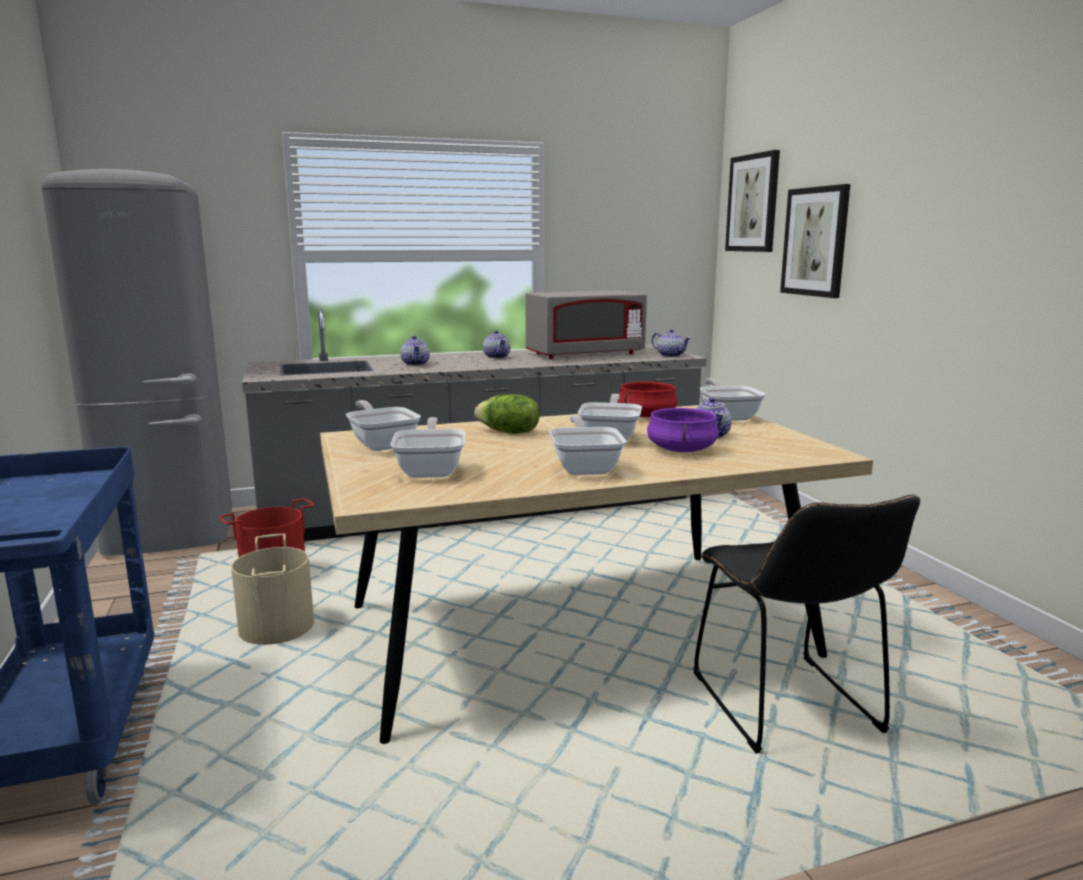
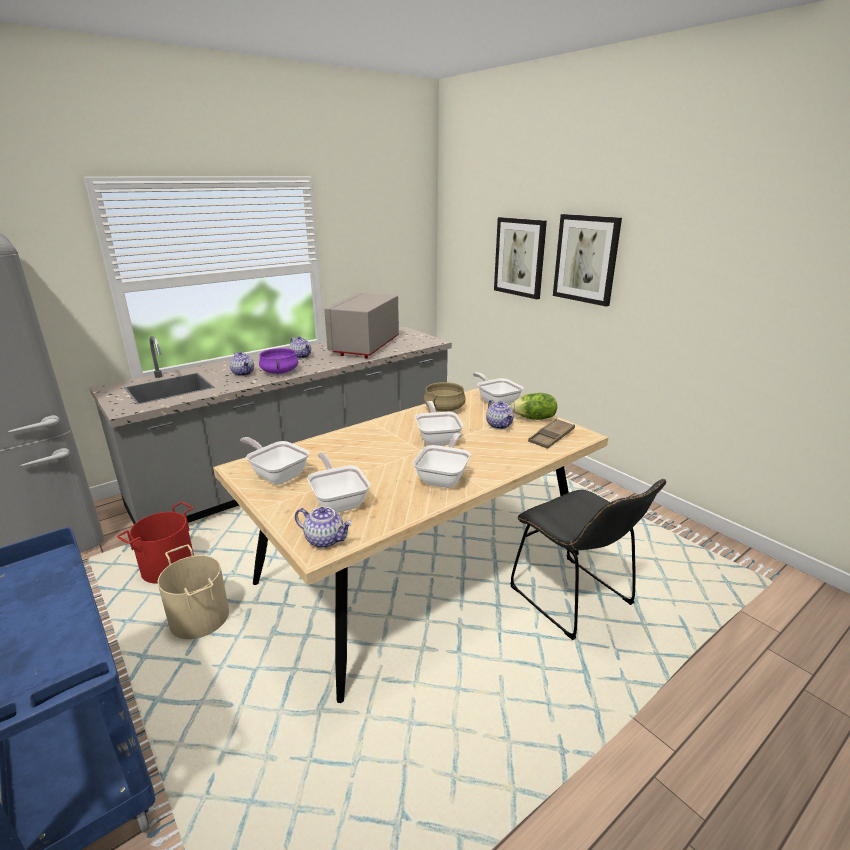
camera: 20 degrees left, 10 degrees up
(508, 432) = (362, 443): lettuce -> lettuce (534, 418)
(584, 354) = (365, 346): grey microwave -> grey microwave turned 150 degrees clockwise
(585, 467) = (444, 477): frying pan -> frying pan turned 45 degrees clockwise
(647, 416) = (444, 409): red cooking pot -> beige cooking pot
(670, 355) = (425, 341): teapot -> teapot (325, 539)
(682, 450) = (492, 445): purple cooking pot -> purple cooking pot (280, 372)
(753, 203) = (467, 221): picture -> picture (586, 259)
(779, 451) = (551, 437): none -> brown tray

